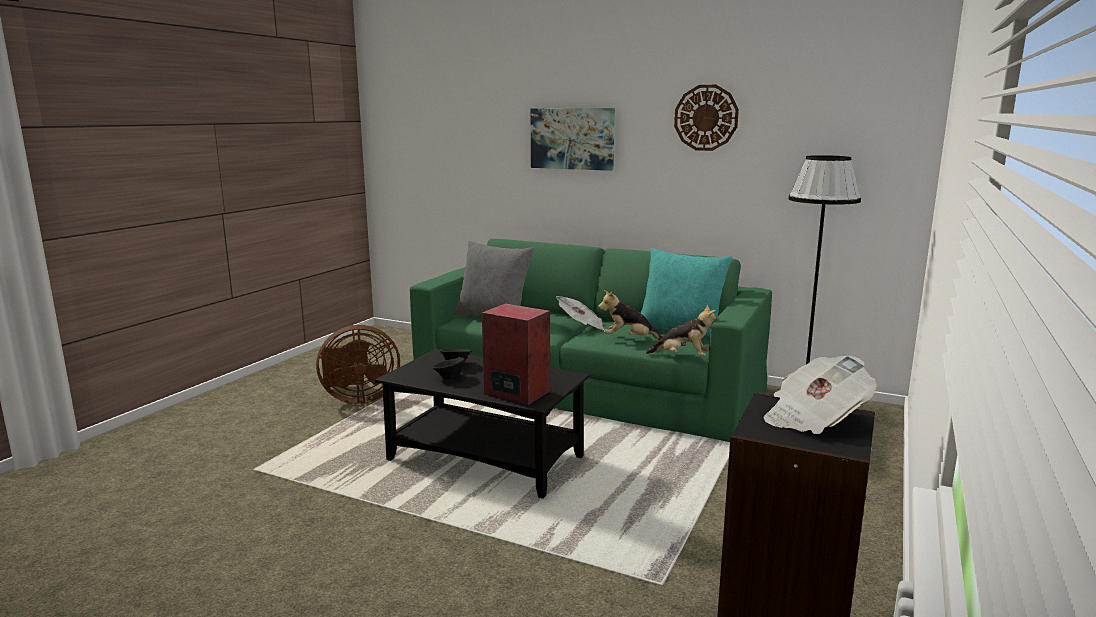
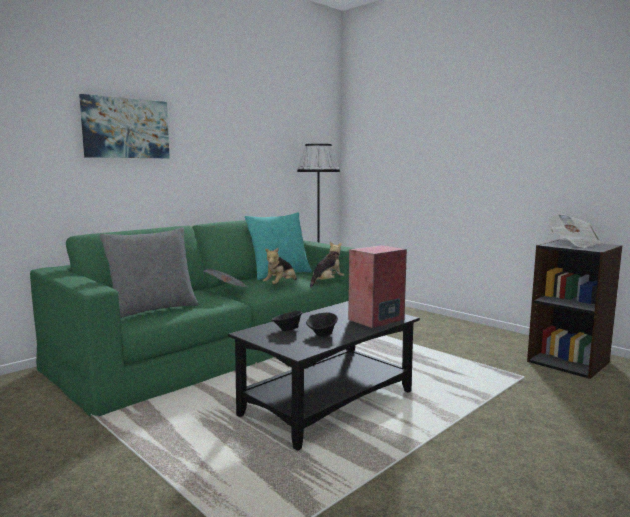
camera: 70 degrees left, 5 degrees down
(358, 398) = (96, 458): brown fan -> none
(706, 118) = (233, 116): wall clock -> none

